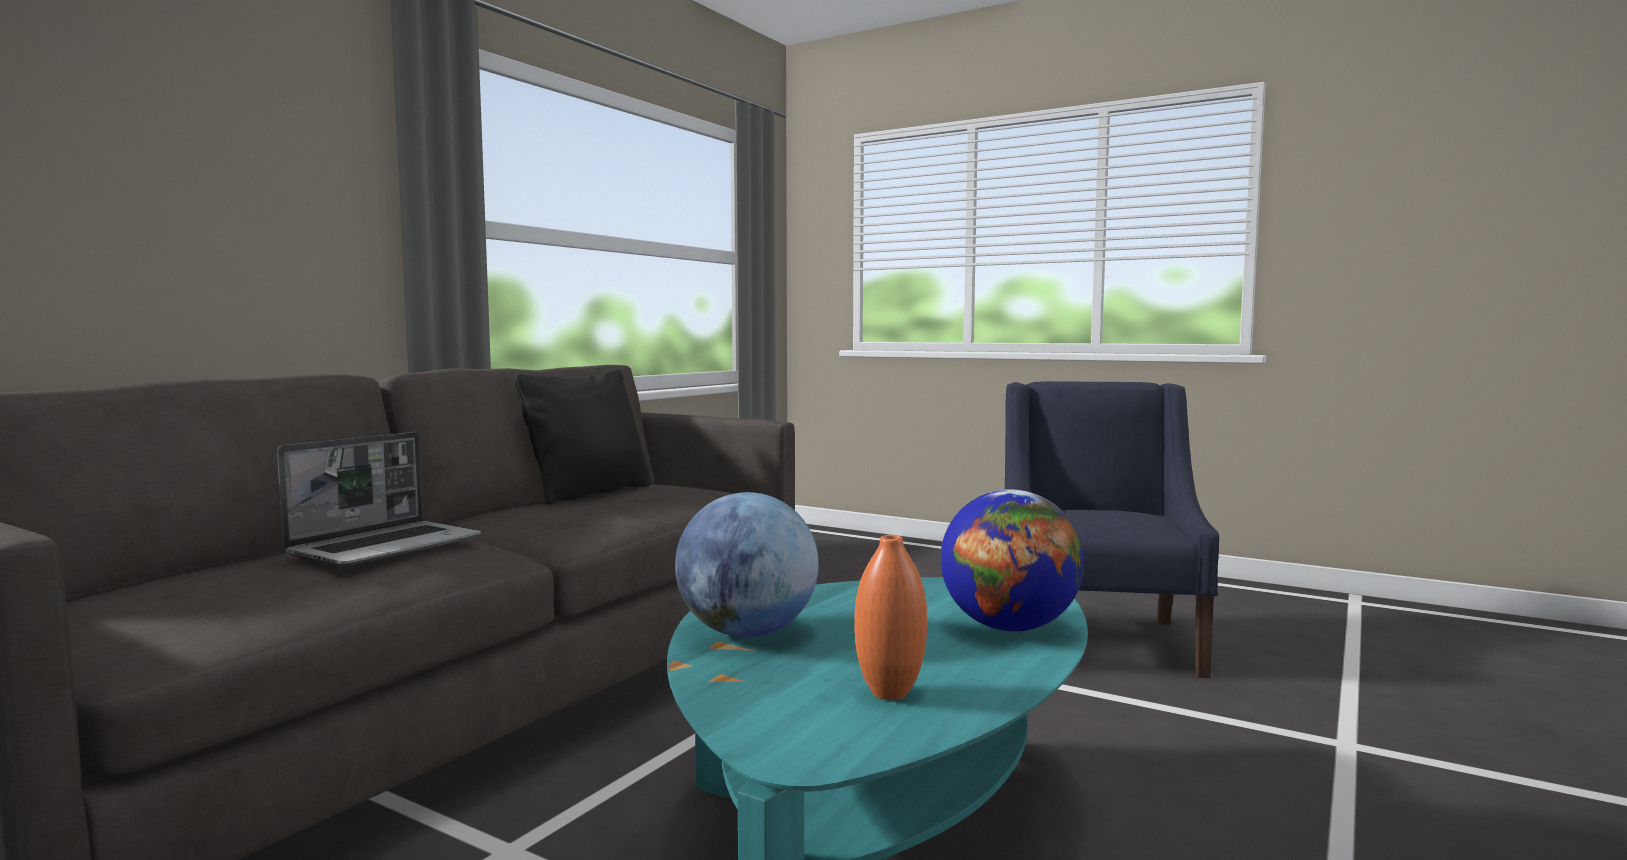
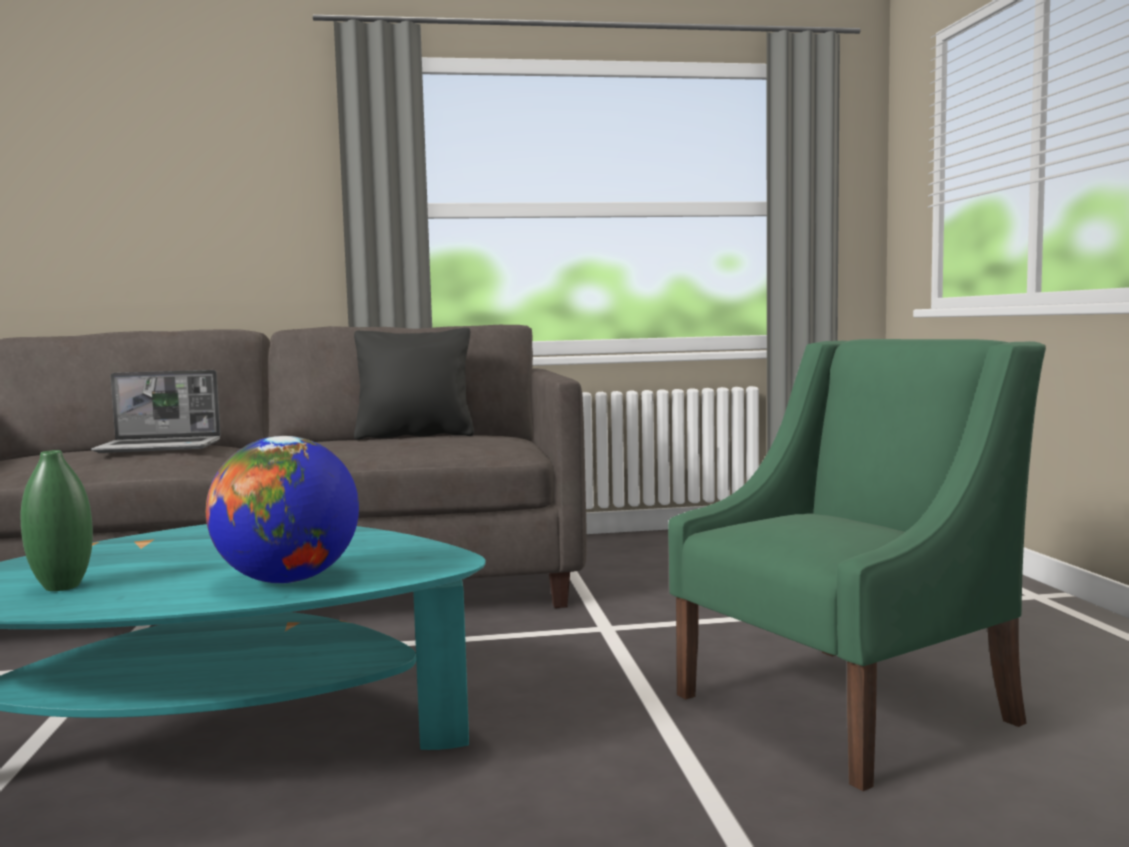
camera: 50 degrees right, 0 degrees up
(747, 633) = (180, 539): globe -> none
(890, 693) = (62, 587): orange vase -> green vase
(1097, 642) = (847, 708): blue armchair -> green armchair

